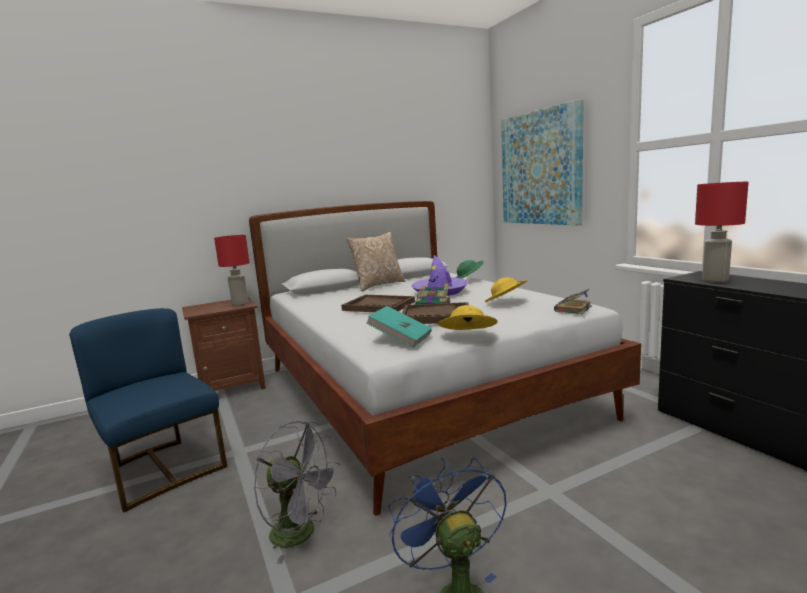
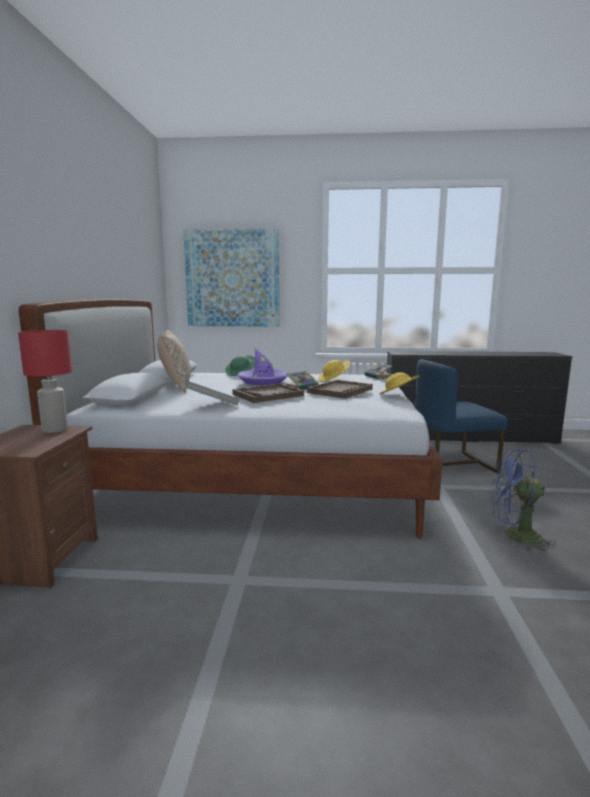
camera: 60 degrees left, 0 degrees up
(163, 469) = (210, 638): blue chair -> blue chair (452, 464)
(302, 534) = (420, 571): grey fan -> none
(400, 339) = (377, 405): turquoise book -> turquoise book (213, 405)
(716, 280) = (413, 353): red table lamp -> none

